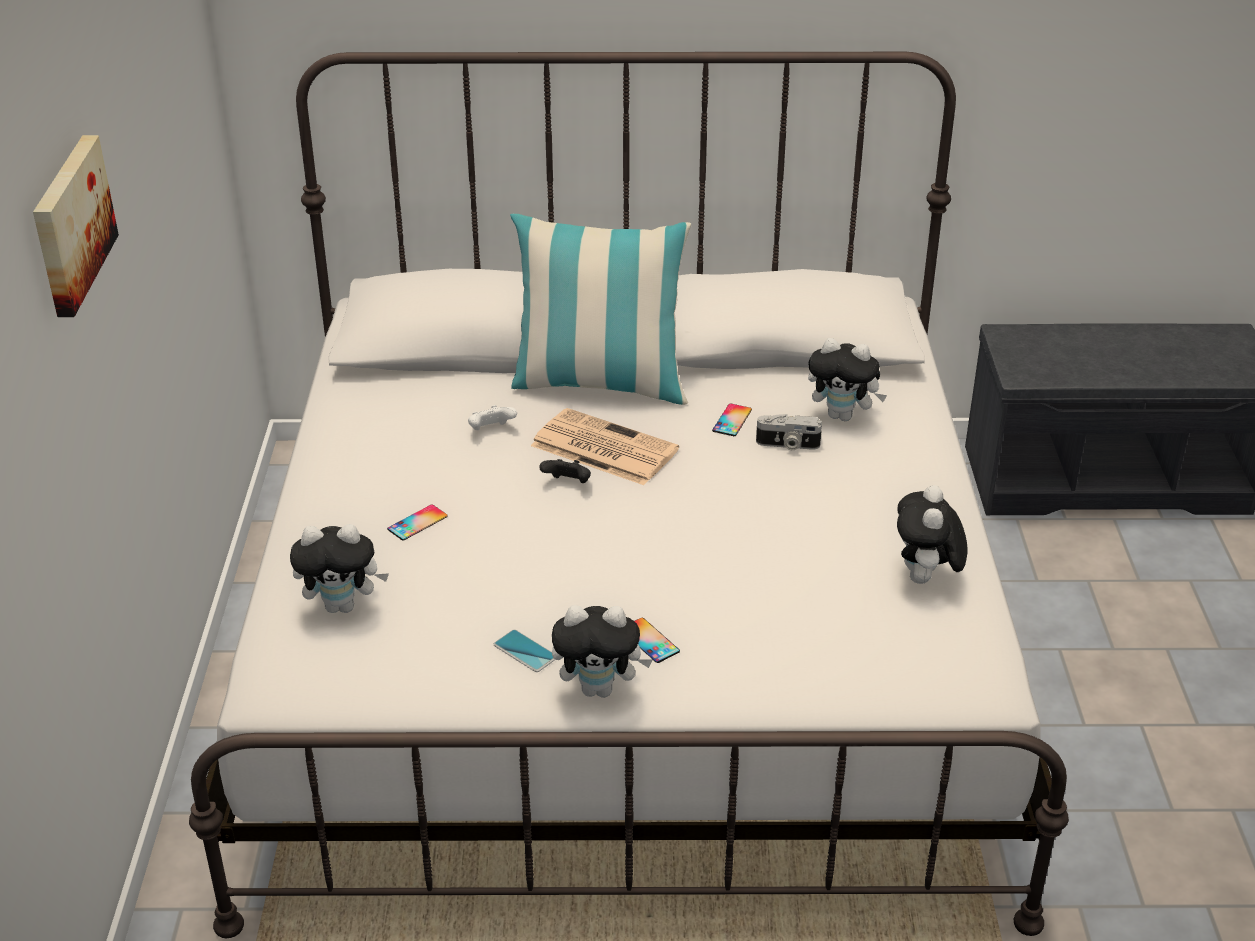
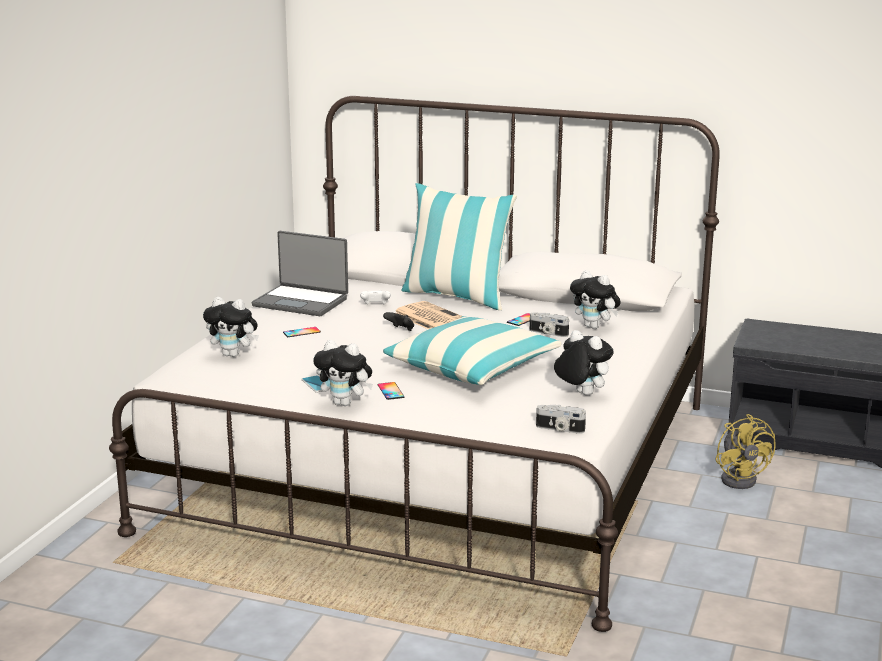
camera: 20 degrees right, 15 degrees down
(70, 224) = (127, 108): picture -> none
(368, 444) = (301, 302): none -> laptop
(733, 554) = (472, 368): none -> pillow
(925, 580) = (581, 394): plush toy -> plush toy turned 105 degrees clockwise
(950, 672) = (559, 429): none -> camera
(1039, 577) = (741, 478): none -> yellow fan

